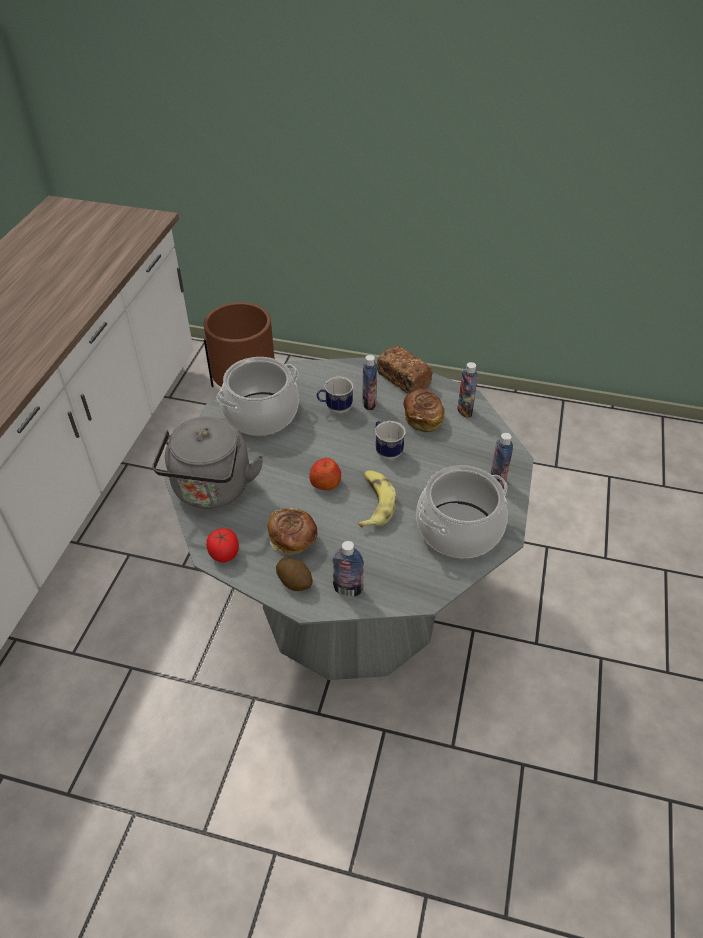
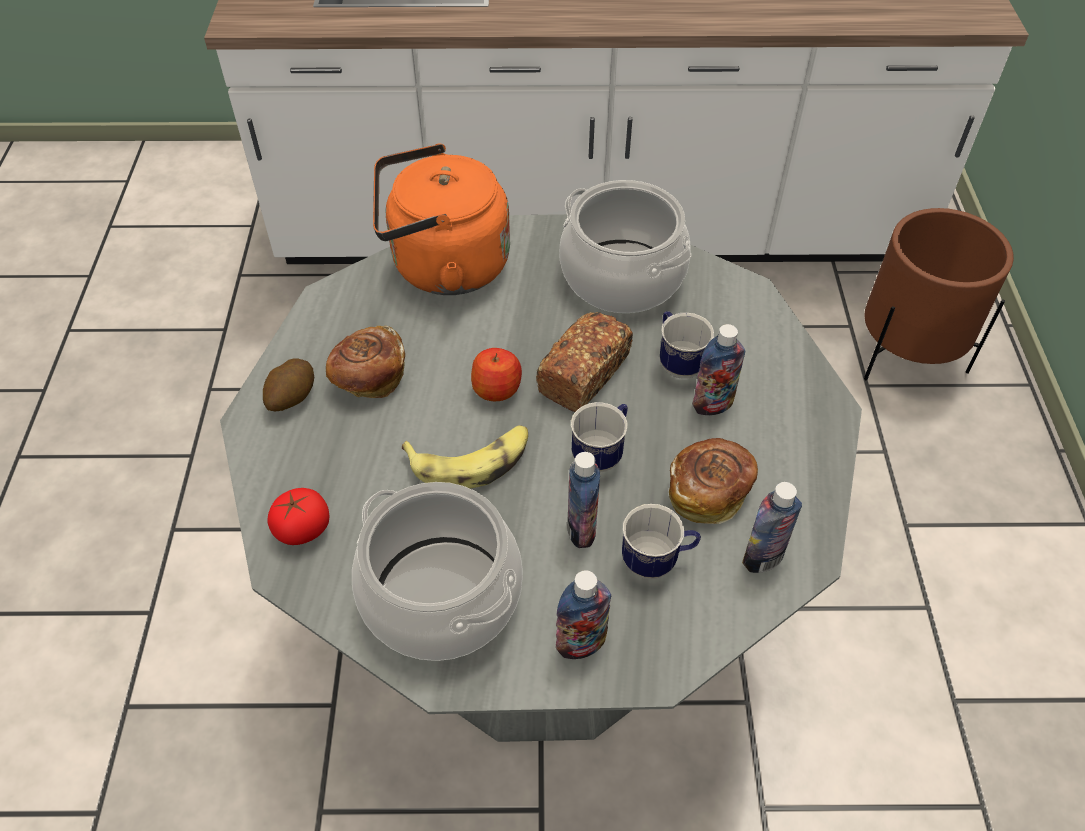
camera: 75 degrees right, 5 degrees up
(211, 490) = (443, 267): grey kettle -> orange kettle
(224, 553) = (329, 310): tomato -> tomato (303, 529)
(348, 589) = (285, 463): bottle -> bottle (581, 529)
(403, 379) = (804, 442): bread -> bread (584, 374)
(457, 445) = (657, 561): none -> mug

